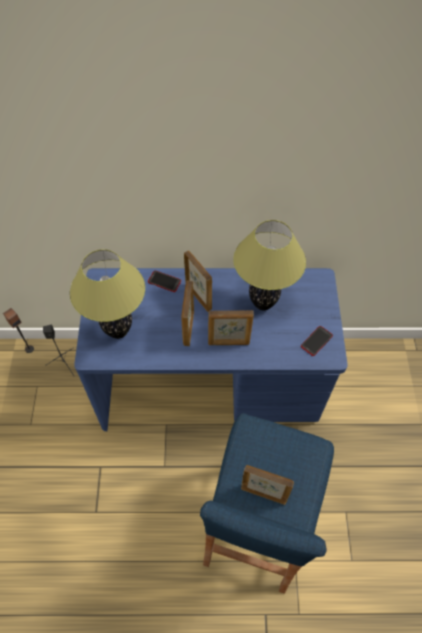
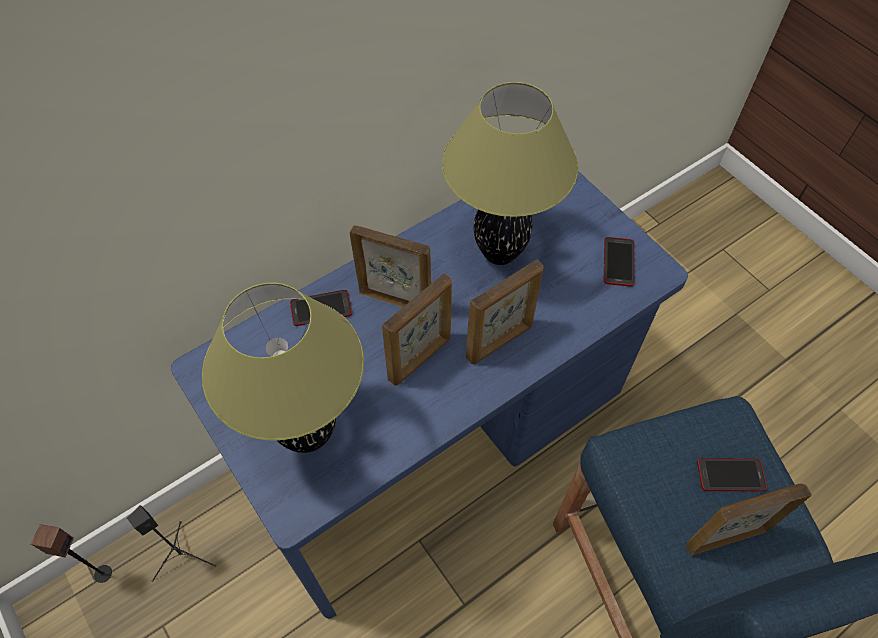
camera: 35 degrees left, 0 degrees up
(188, 328) = (420, 359): picture frame -> picture frame turned 105 degrees counterclockwise
(290, 470) = (730, 475): none -> phone

